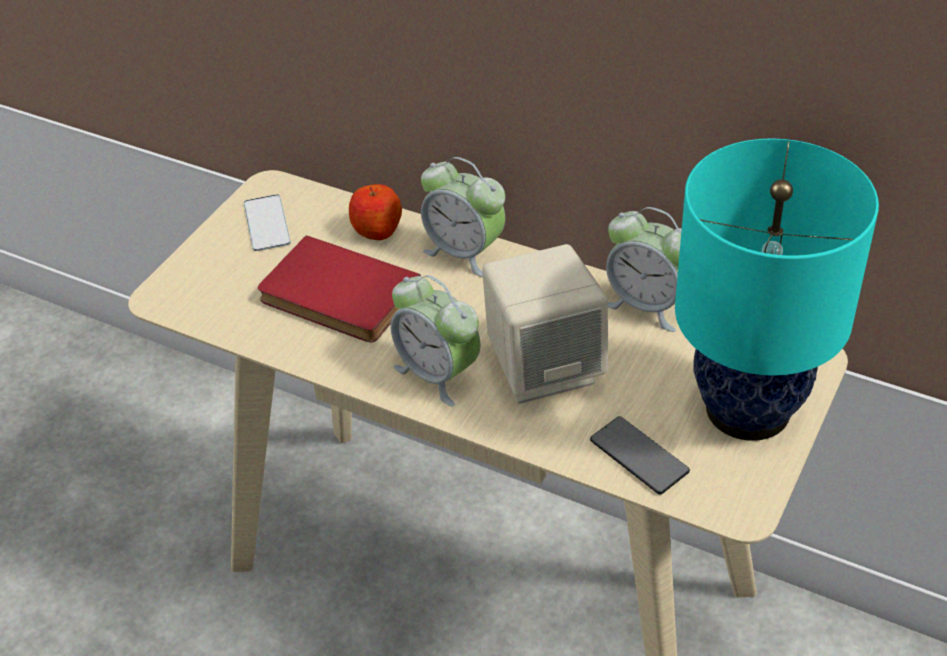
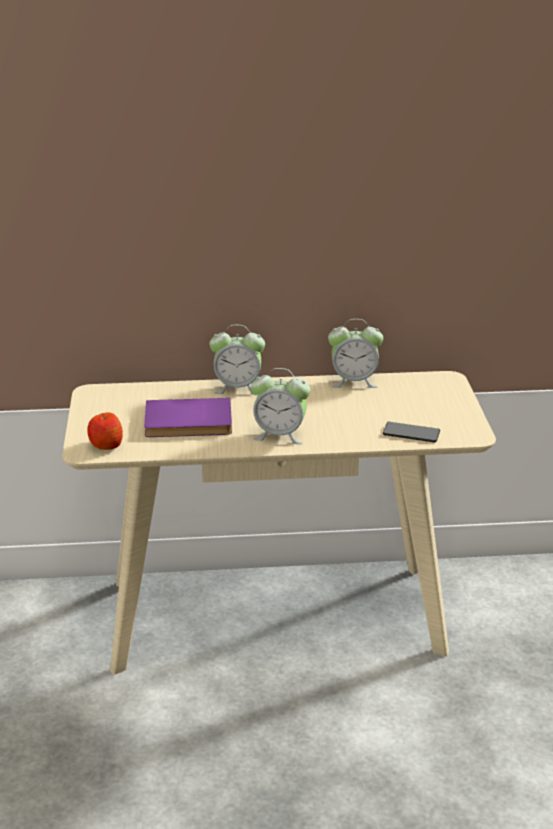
camera: 35 degrees left, 15 degrees down
(267, 223) = (109, 406): phone -> none
(337, 296) = (188, 423): red book -> purple book
(377, 229) = (177, 392): apple -> apple (106, 445)
(545, 368) = (331, 417): beige speaker -> none
(748, 409) = (441, 403): turquoise table lamp -> none

